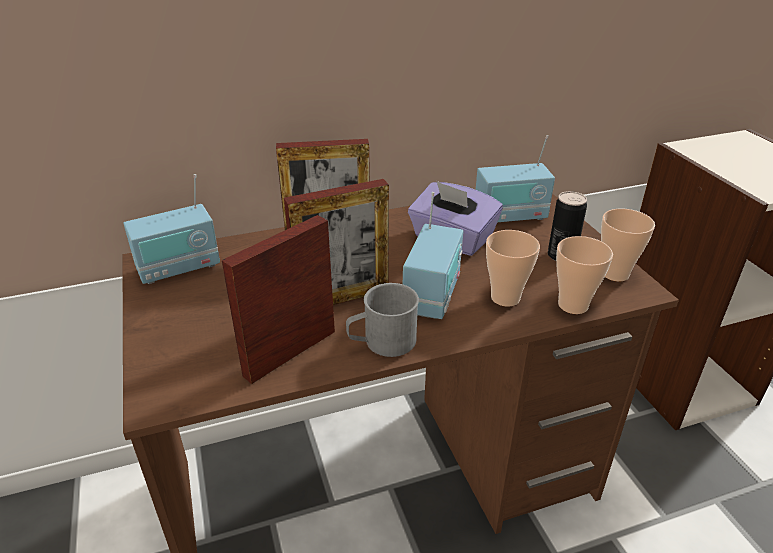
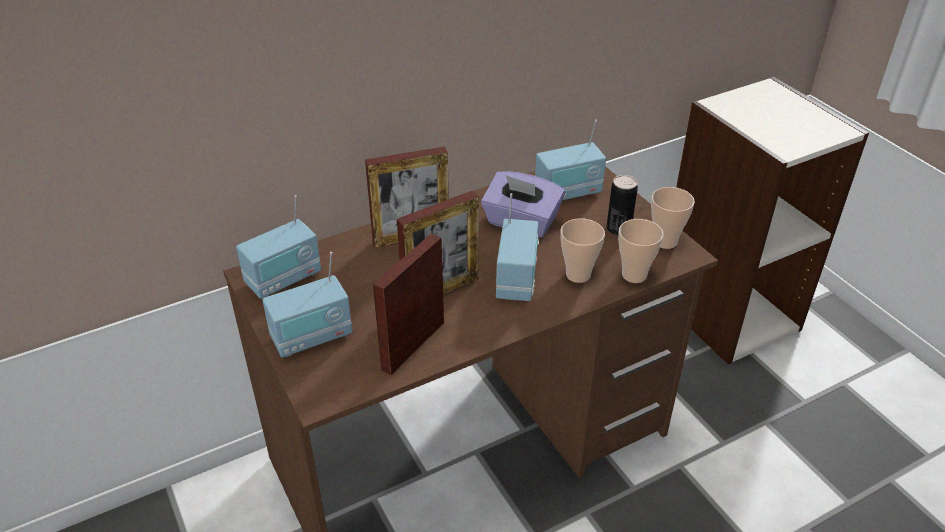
camera: 10 degrees left, 5 degrees up
(180, 330) = (312, 337): none -> radio
(382, 342) = (486, 327): grey mug -> none

